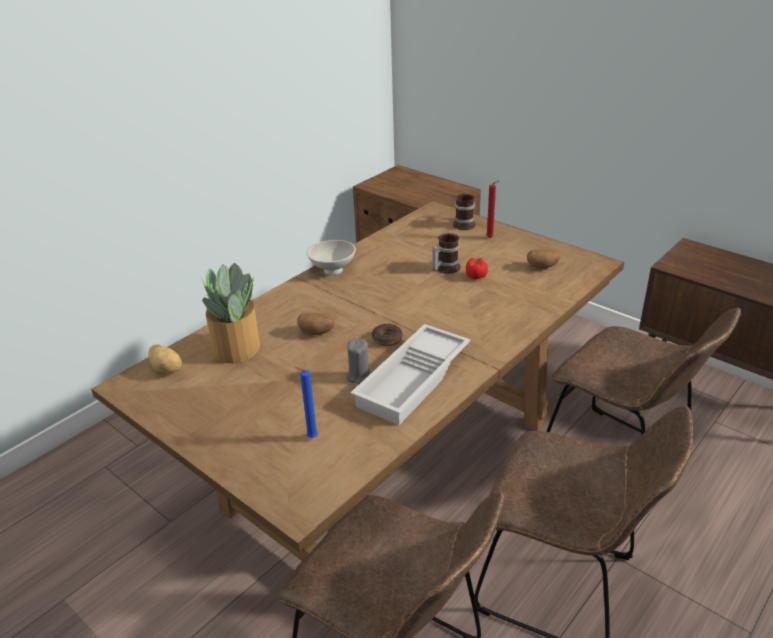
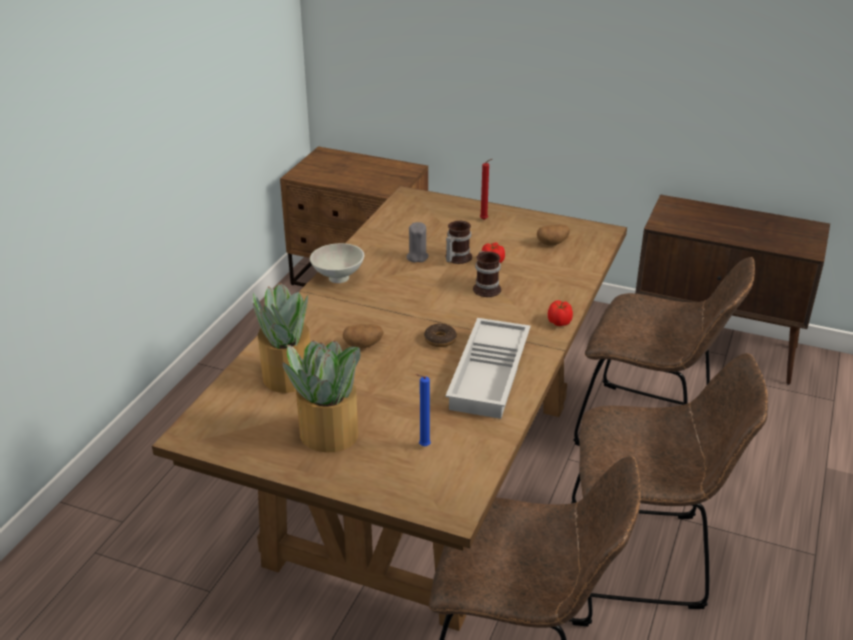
camera: 20 degrees left, 0 degrees up
(167, 369) = (225, 410): potato -> none
(236, 407) = (328, 433): none -> potted plant
(359, 376) = (434, 380): grey candle -> grey candle (417, 257)
(465, 224) = (449, 208): mug -> mug (487, 287)
(508, 341) = (559, 322): none -> tomato

